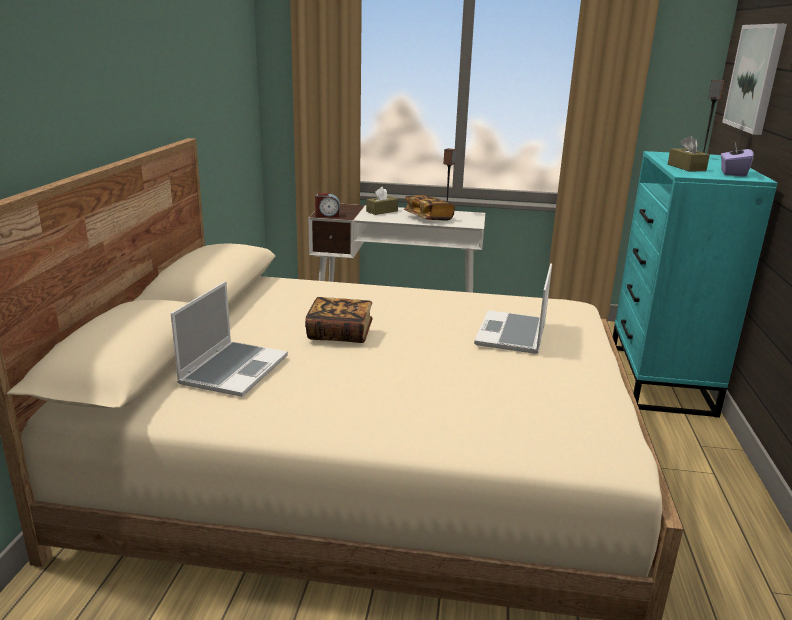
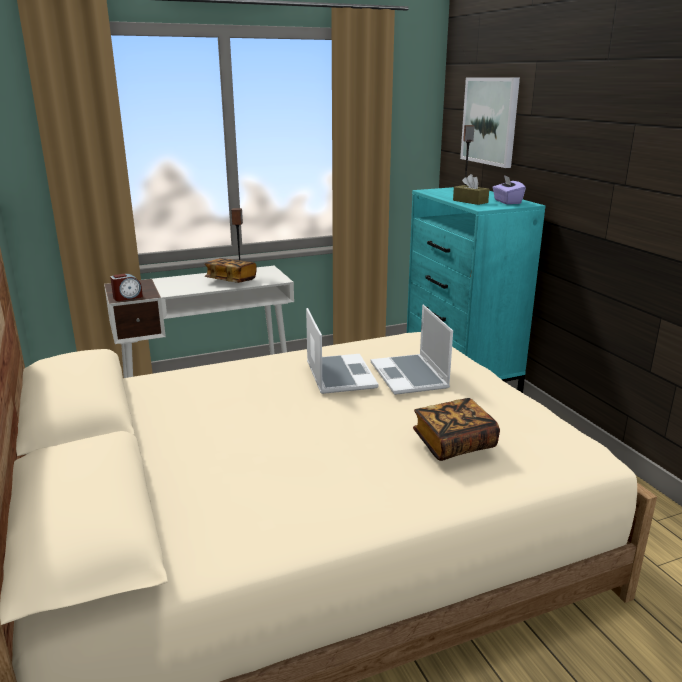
camera: 30 degrees left, 0 degrees up
(234, 370) = (209, 493): laptop -> laptop (339, 375)
(340, 334) = (269, 420): book -> book (454, 444)
(382, 211) = (178, 282): brown tissue box -> none

